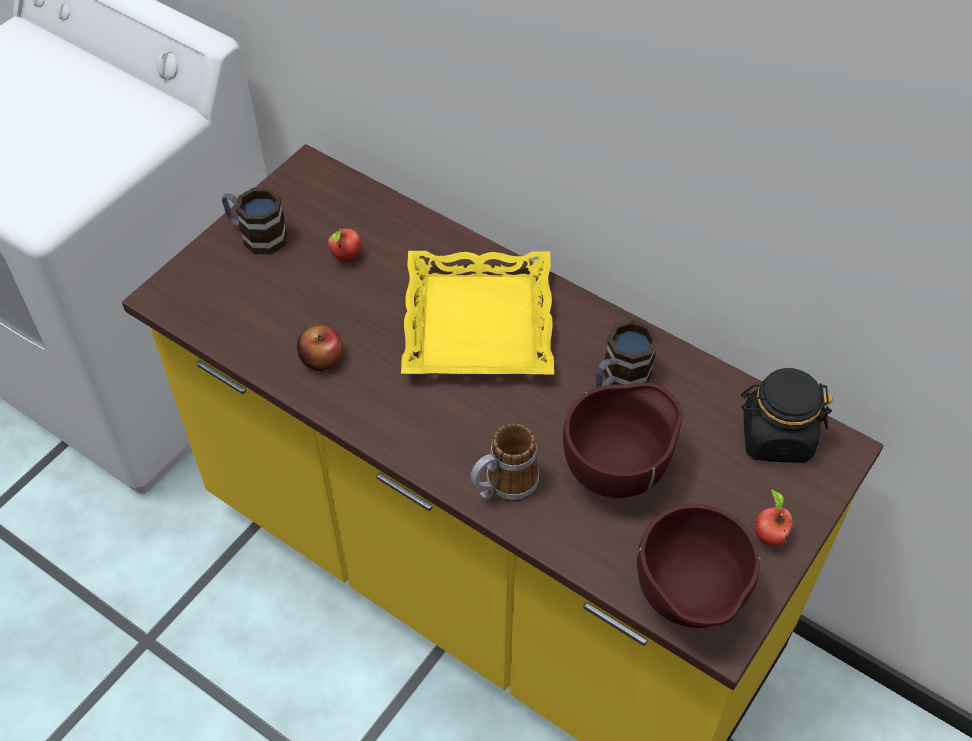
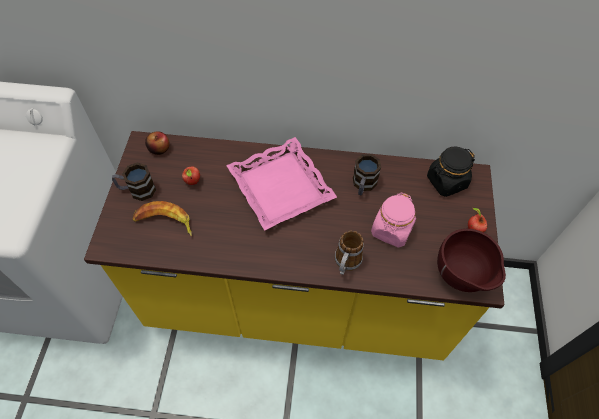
camera: 30 degrees left, 5 degrees up
(265, 299) = (164, 222): none -> banana
(322, 358) = (215, 240): apple -> apple (159, 148)
(476, 323) = (280, 187): yellow tray -> pink tray
(618, 471) = (391, 230): brown bowl -> pink jar

